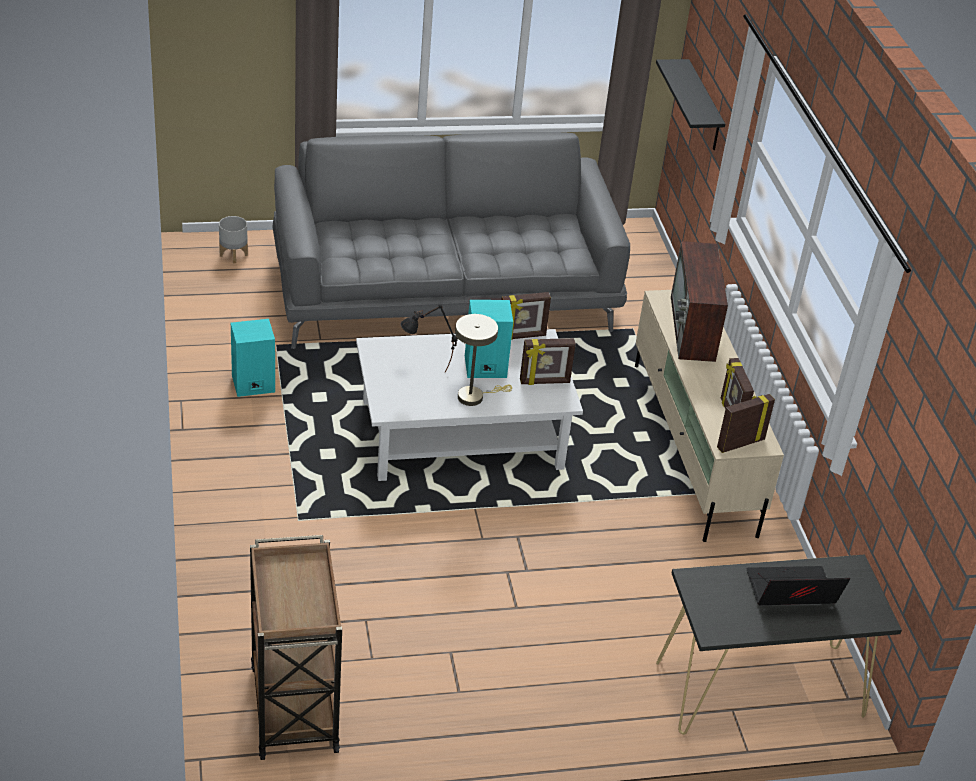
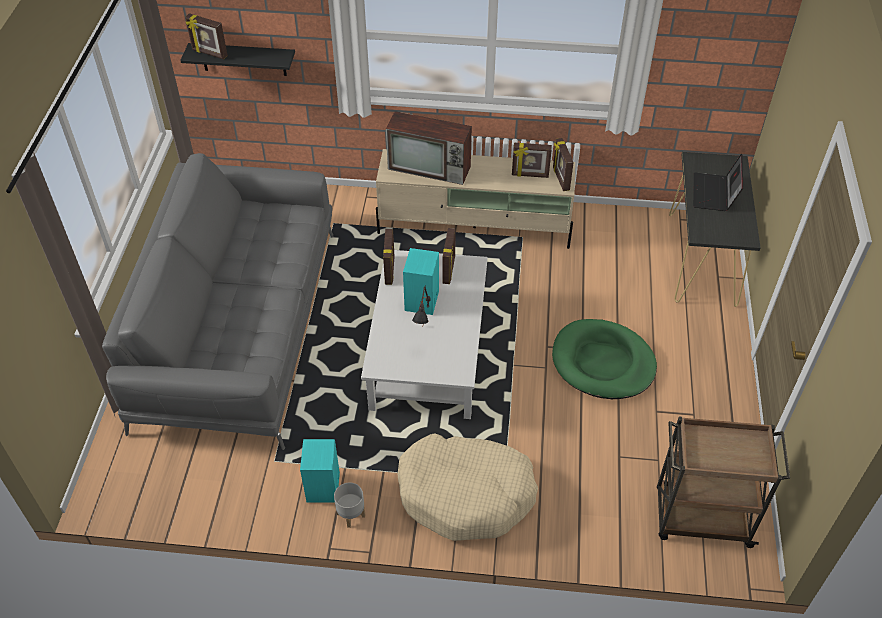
camera: 70 degrees left, 10 degrees up
(234, 255) = (123, 473): grey planter -> grey planter (350, 514)
(273, 491) = (466, 494): none -> beige dog bed
(474, 396) = (456, 315): beige table lamp -> none
(512, 592) = (602, 362): none -> green dog bed
(679, 73) = (209, 53): none -> picture frame

